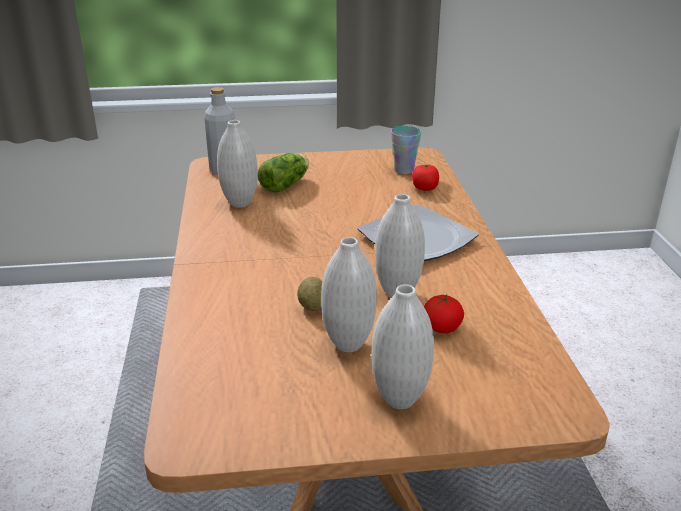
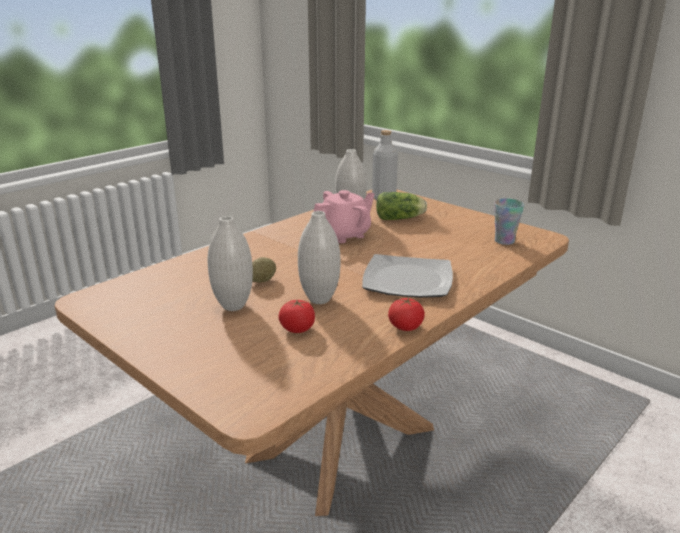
camera: 50 degrees right, 5 degrees down
(277, 224) = (344, 235): none -> pink teapot
(399, 400) = (191, 343): white vase -> none
(425, 188) = (490, 257): tomato -> tomato (405, 327)

